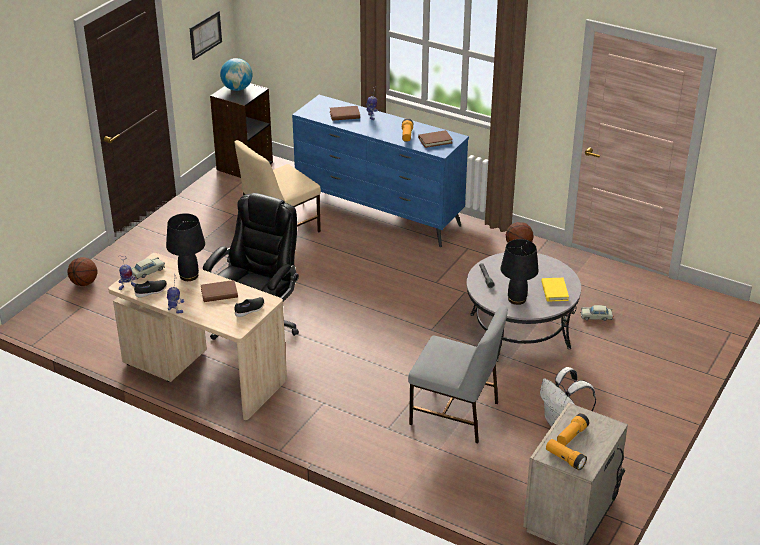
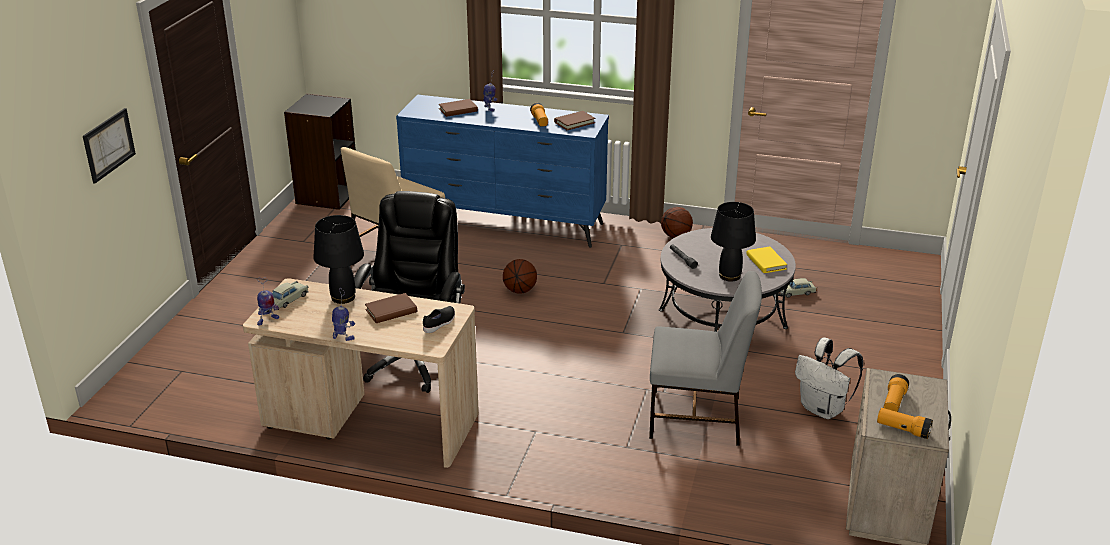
camera: 15 degrees left, 5 degrees down
(84, 283) = (176, 343): basketball -> basketball (520, 290)
(151, 292) = (302, 322): black shoe -> none
(205, 35) = (273, 37): picture -> picture (108, 145)
(237, 89) = (314, 102): globe -> none

